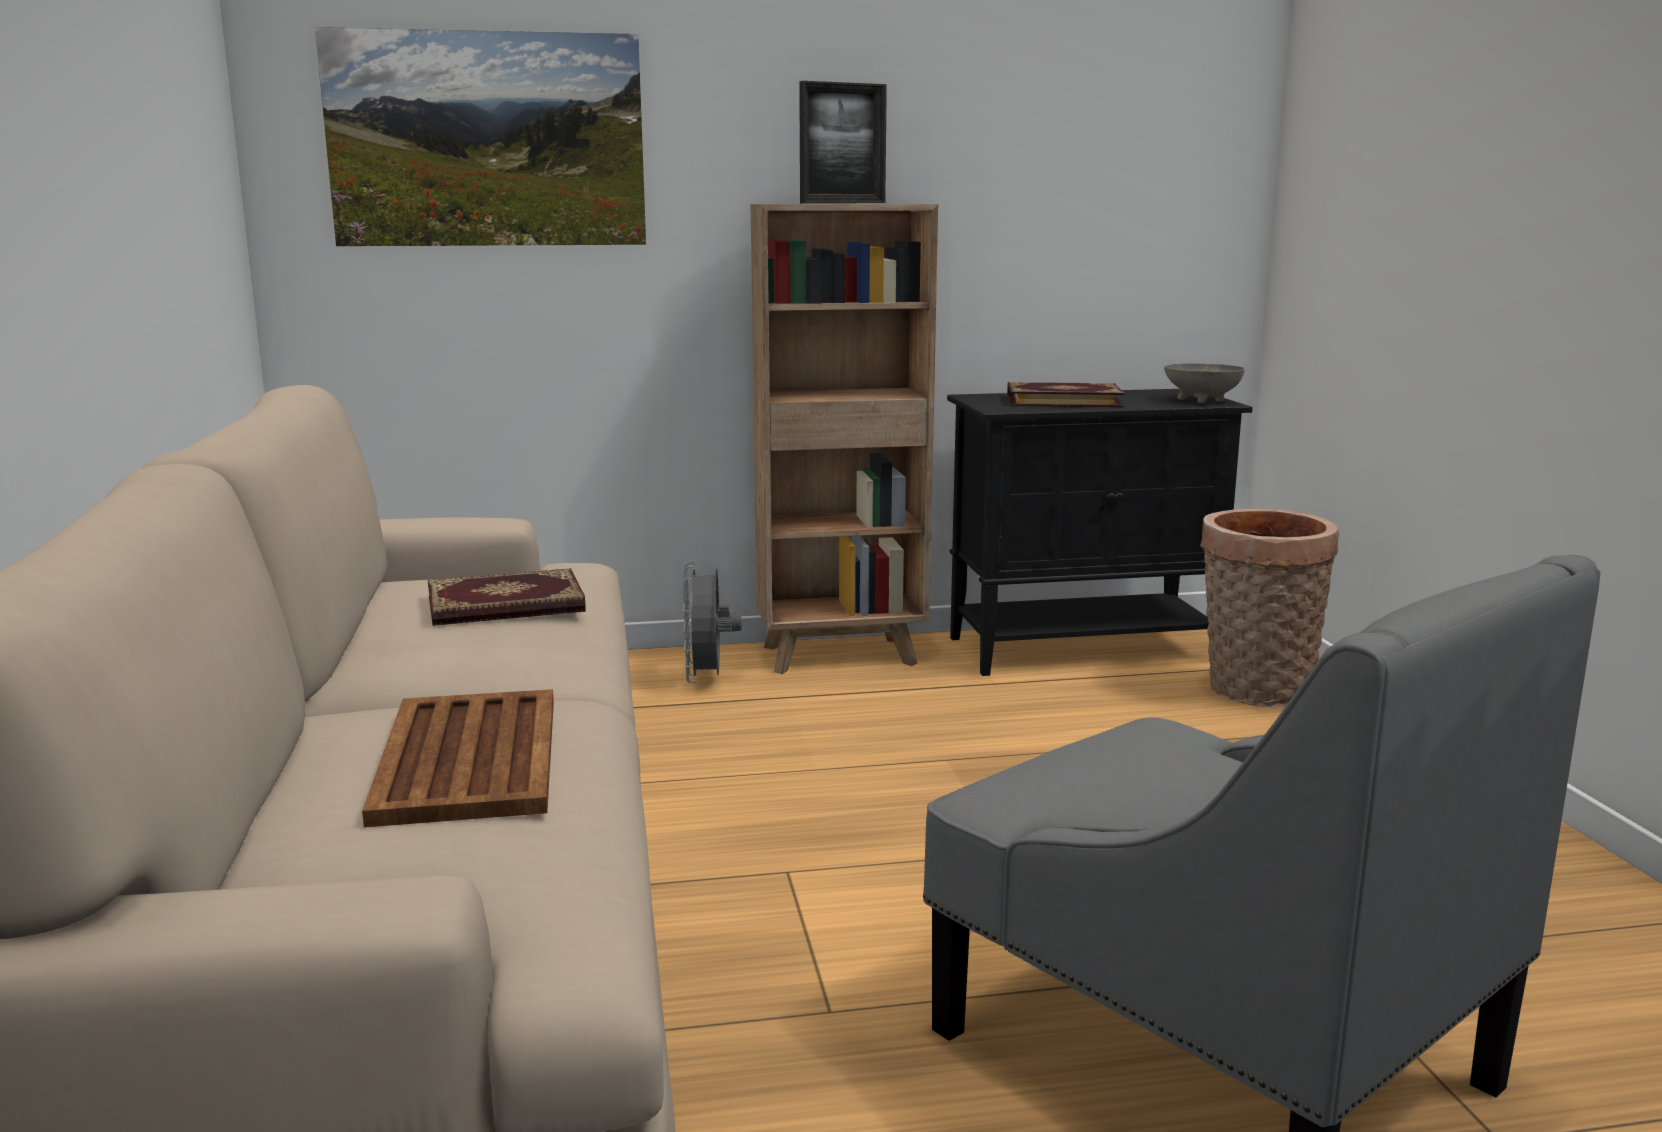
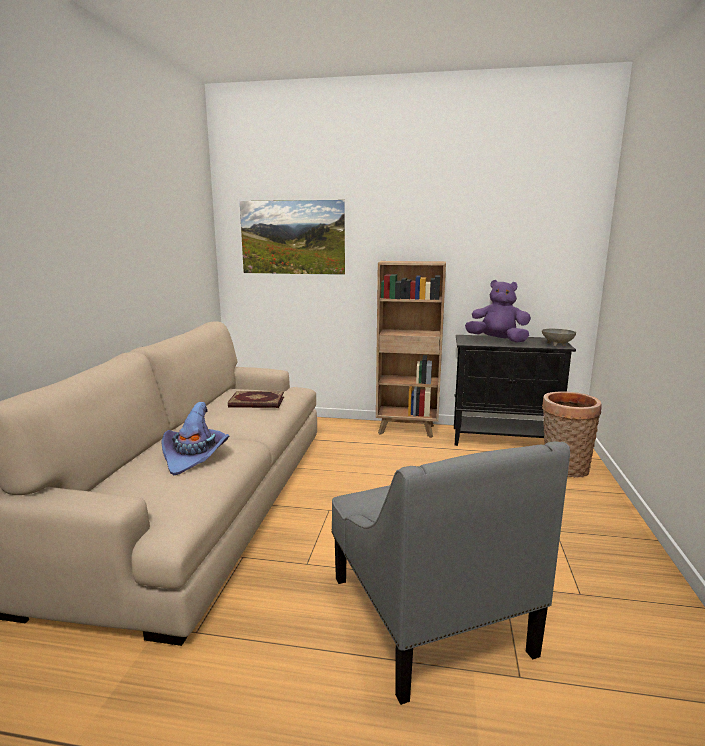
camera: 20 degrees right, 0 degrees up
(470, 756) = (195, 456): brown tray -> purple hat
(708, 679) = (353, 432): grey fan -> none
(843, 203) = (412, 261): picture frame -> none
(1063, 400) = (497, 340): book -> purple plush toy

